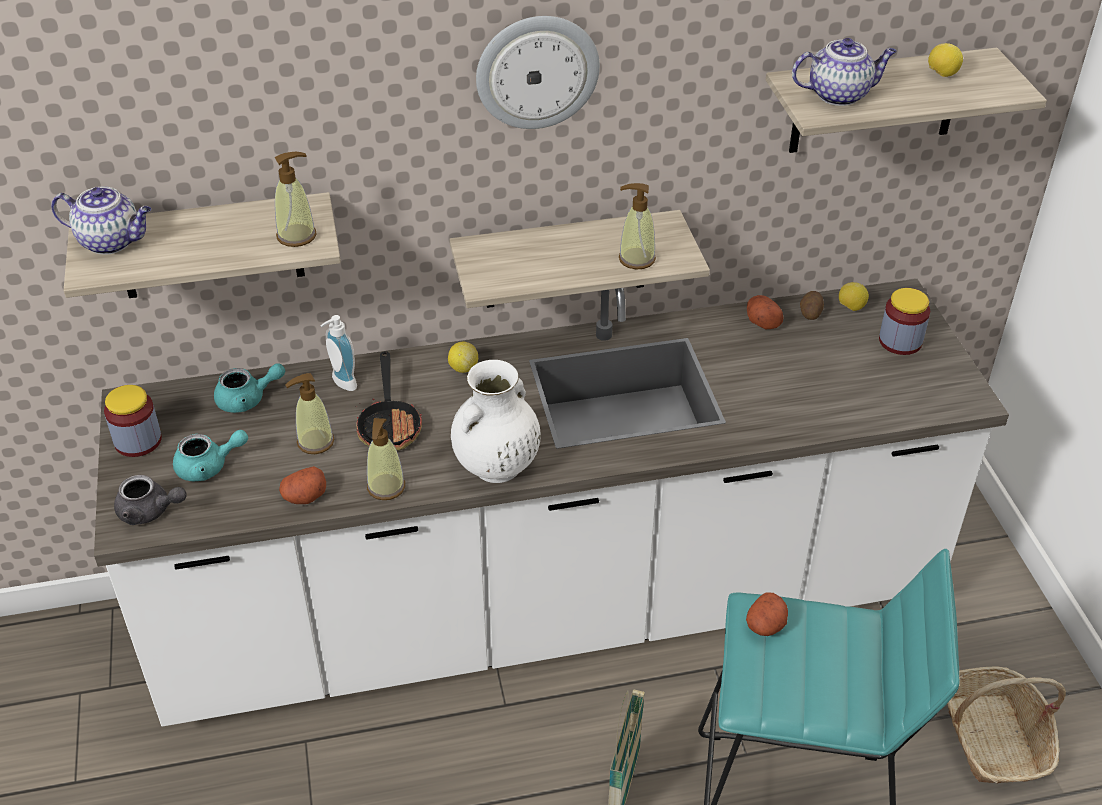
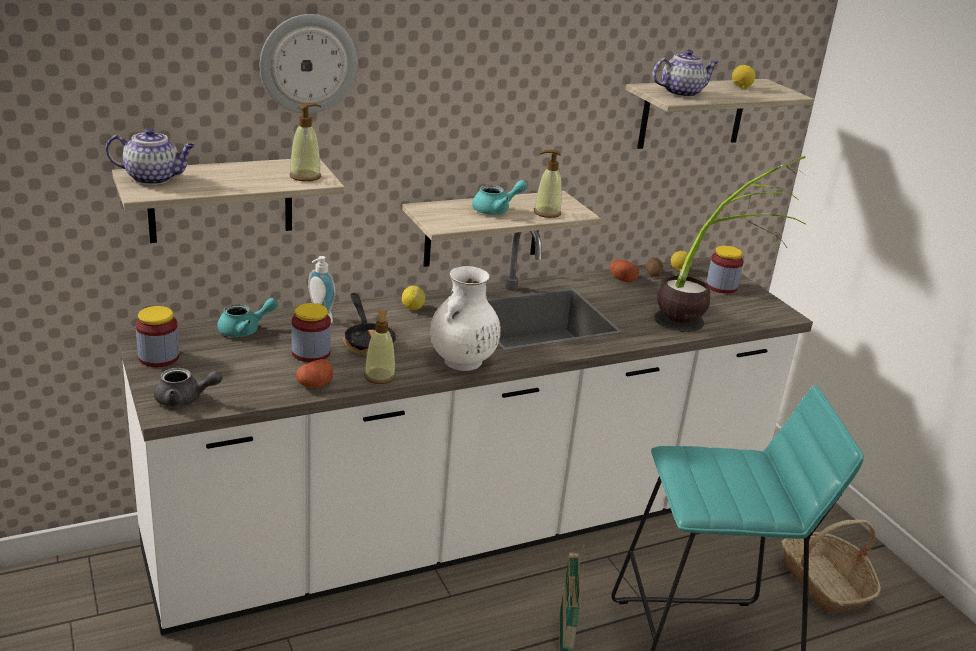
camera: 15 degrees left, 15 degrees down
(209, 467) = (226, 370): turquoise teapot -> turquoise teapot (496, 210)
(315, 442) = (311, 353): soap dispenser -> jar
(537, 71) = (476, 68): wall clock -> wall clock (308, 63)
(766, 625) = (689, 461): potato -> none
(855, 406) = (708, 320): none -> potted plant

